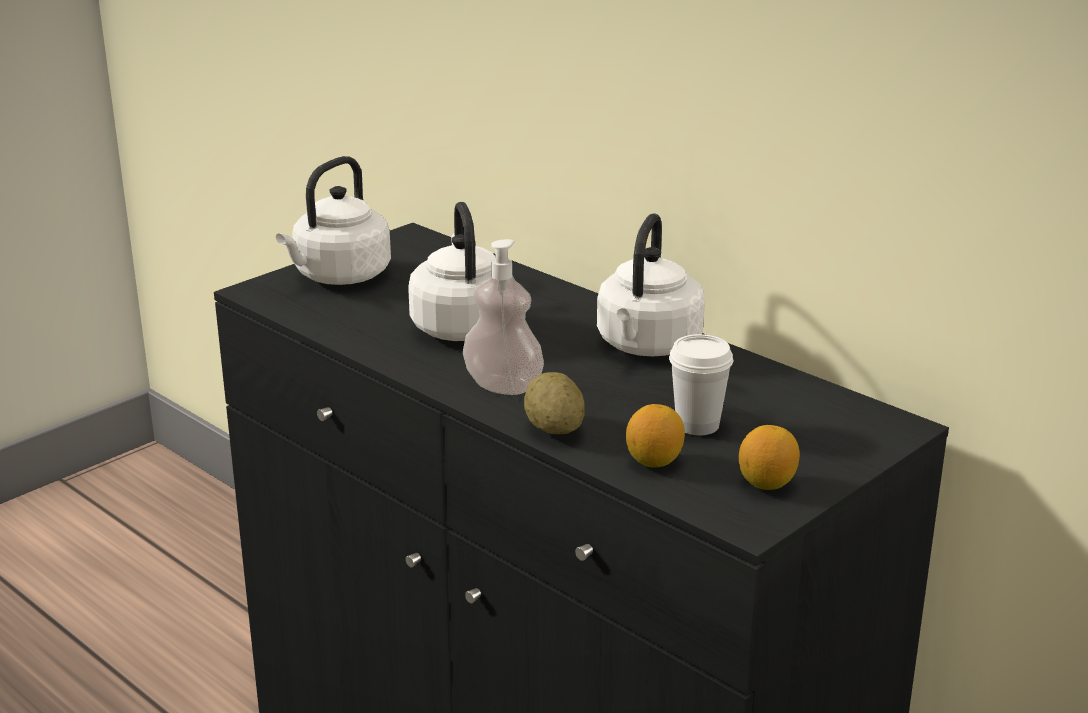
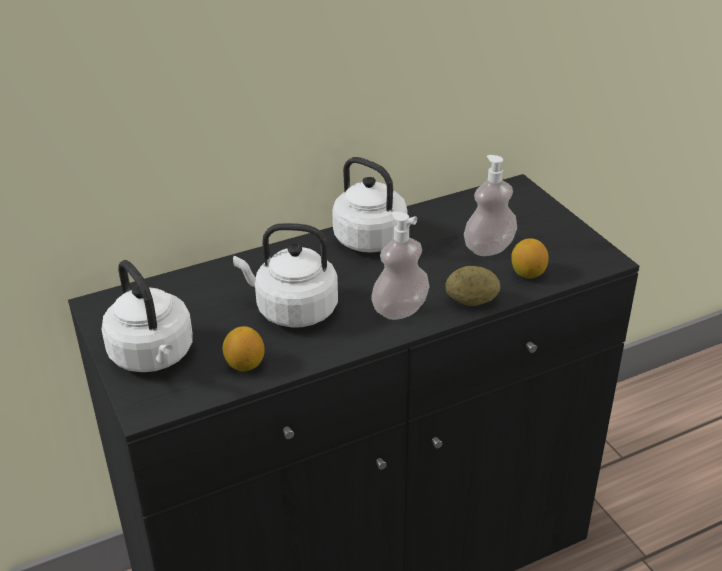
camera: 70 degrees left, 10 degrees up
(697, 425) = (489, 248): white cup -> soap dispenser
(766, 483) = (566, 243): lemon -> lemon (245, 365)

